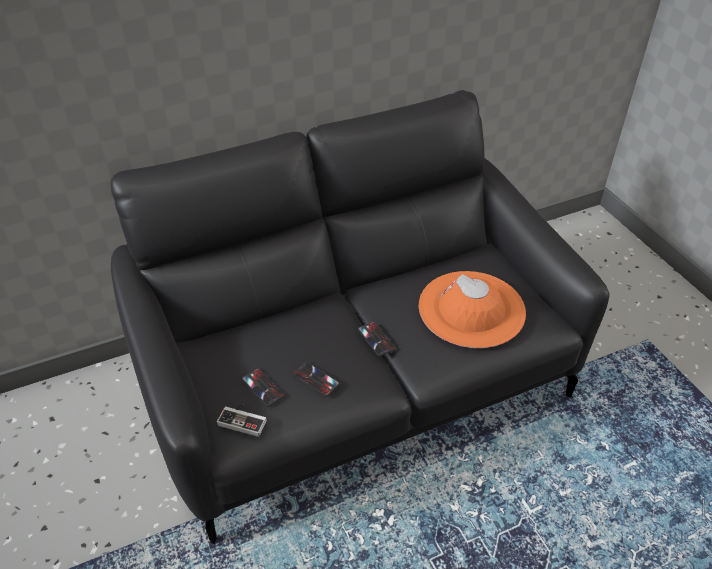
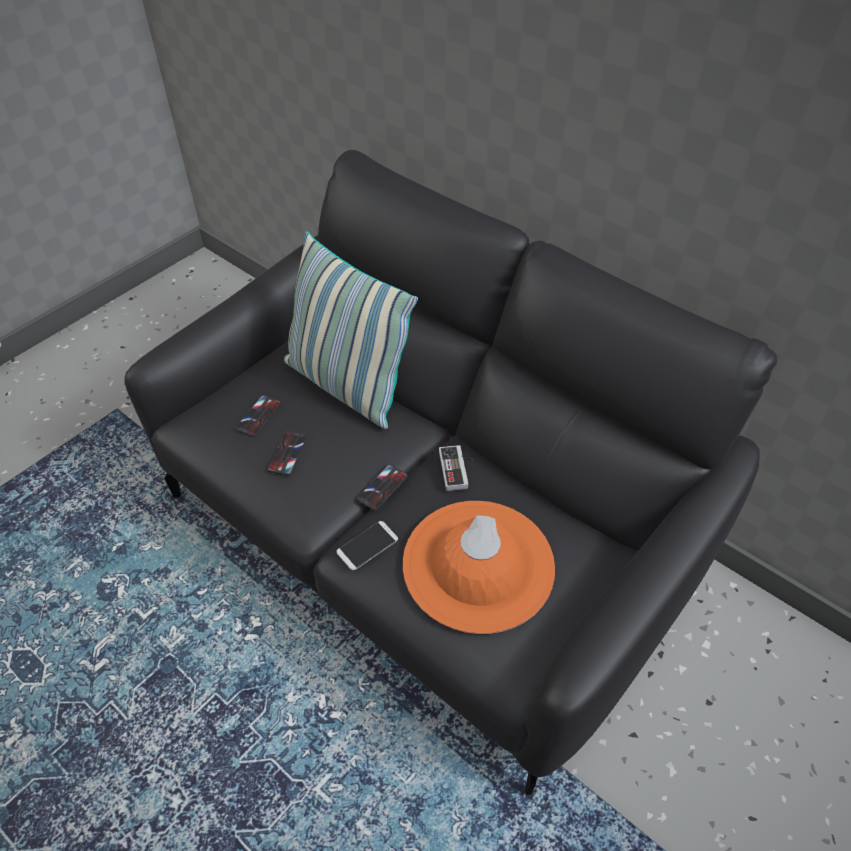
camera: 65 degrees right, 5 degrees up
(244, 419) = (213, 419): game controller -> game controller (458, 469)
(264, 326) = (346, 385): none -> pillow
(426, 360) = (367, 546): none -> phone

